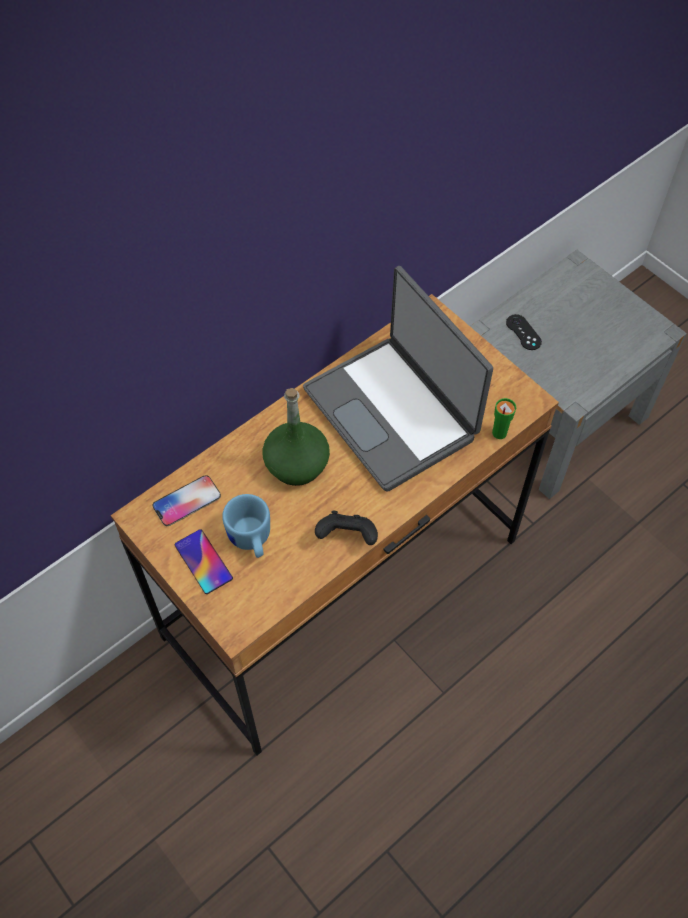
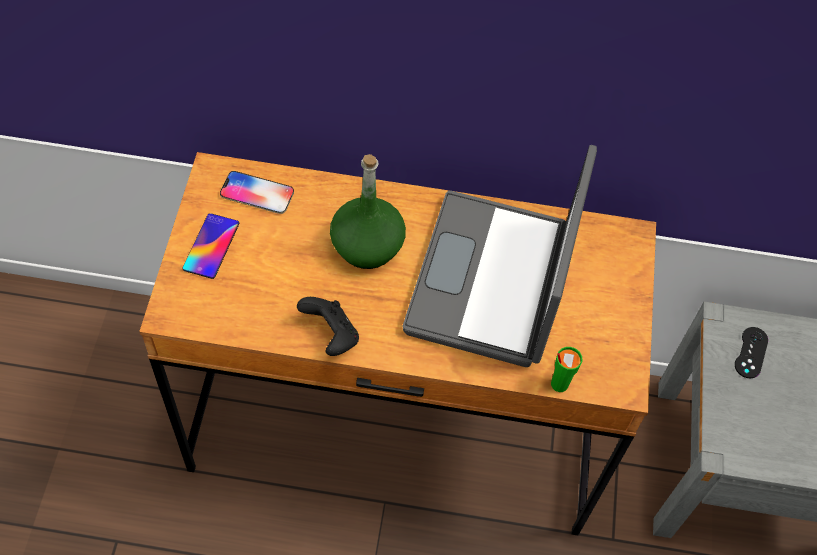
camera: 45 degrees right, 0 degrees up
(250, 540) = (261, 265): blue mug -> none

